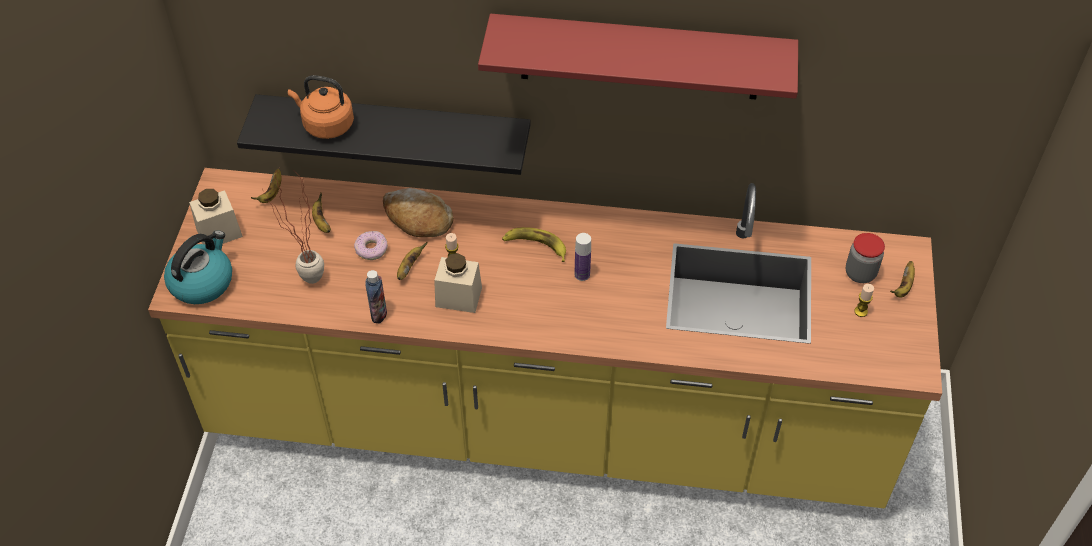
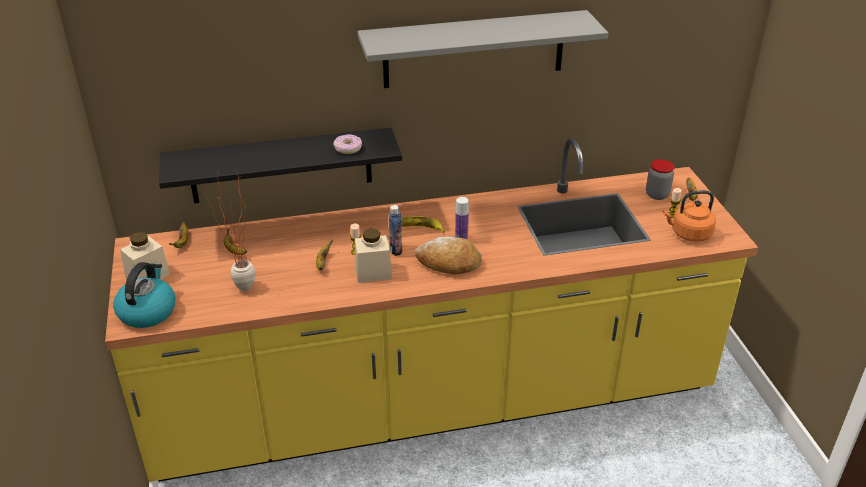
camera: 20 degrees left, 15 degrees down
(326, 125) = (230, 159): orange kettle -> orange kettle (688, 234)
(371, 249) = (285, 259): donut -> donut (348, 148)
(379, 314) = (313, 297): bottle -> bottle (396, 250)
(418, 219) = (313, 232): bread -> bread (448, 263)
(640, 57) = (474, 49): red shelf -> grey shelf

